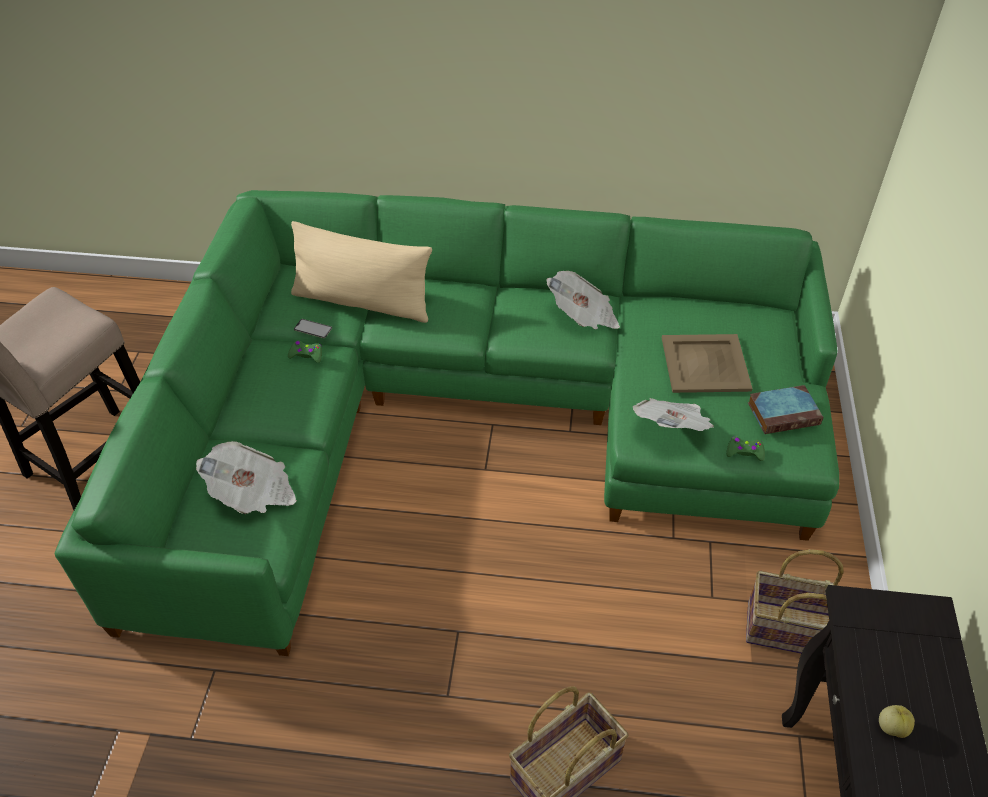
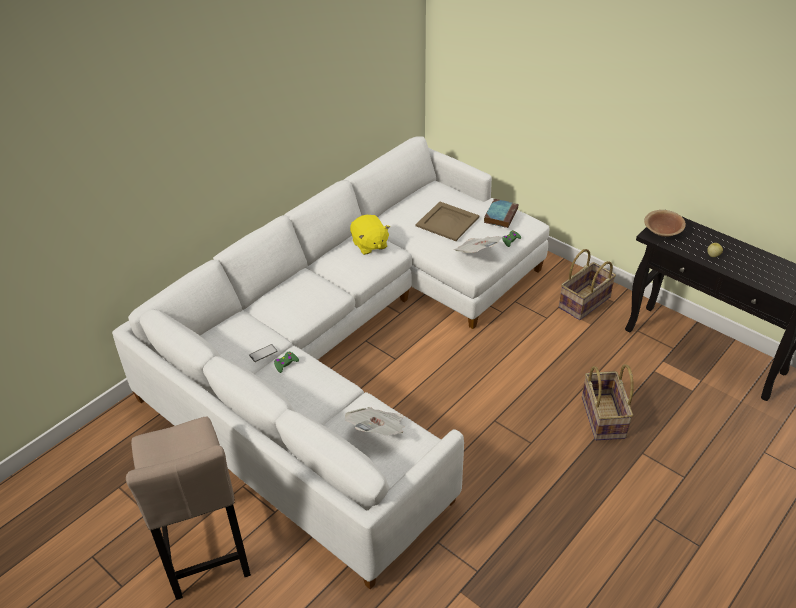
camera: 55 degrees left, 5 degrees down
(362, 302) = (263, 322): beige pillow -> none
(467, 419) = (351, 349): green sofa -> white sofa
(583, 317) = (369, 245): newspaper -> yellow plush toy
(880, 618) = (662, 231): none -> brown bowl

